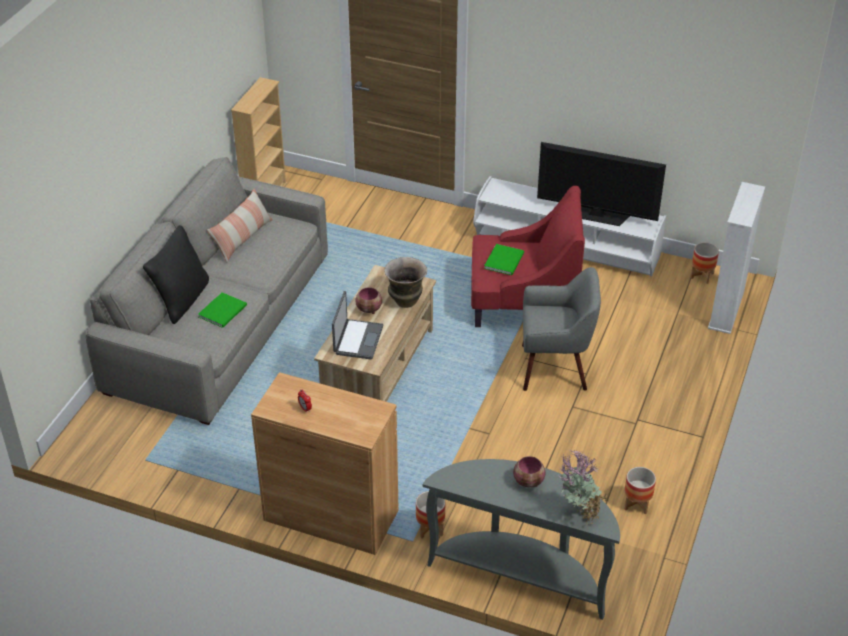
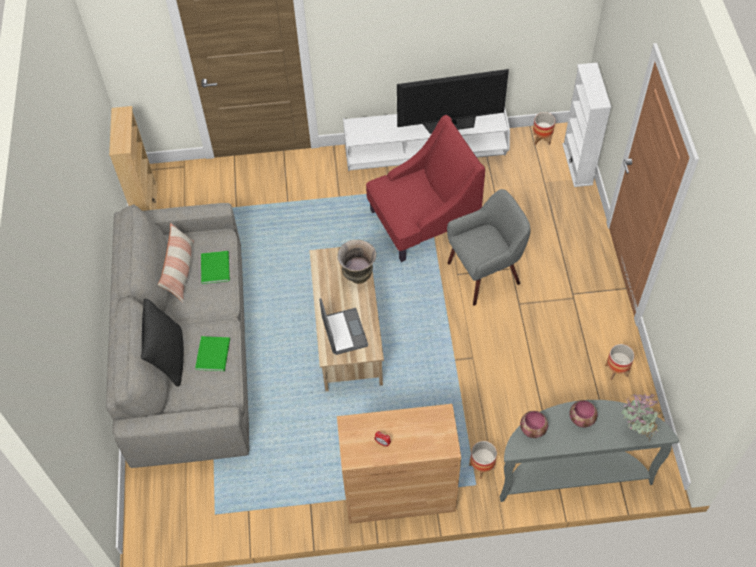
camera: 25 degrees left, 15 degrees up
(369, 309) = (334, 297): bowl -> bowl (533, 429)
(505, 260) = (409, 199): green book -> green book (216, 267)

